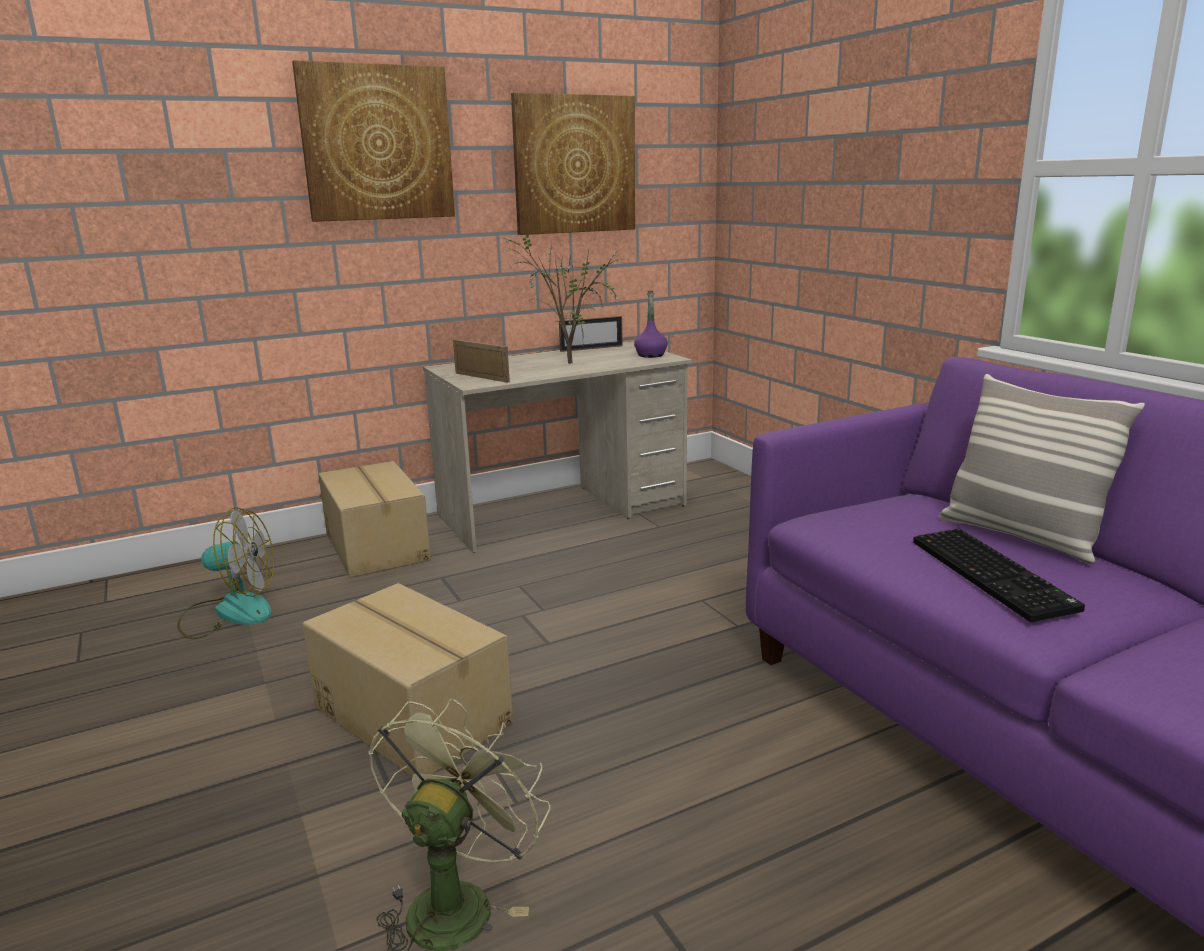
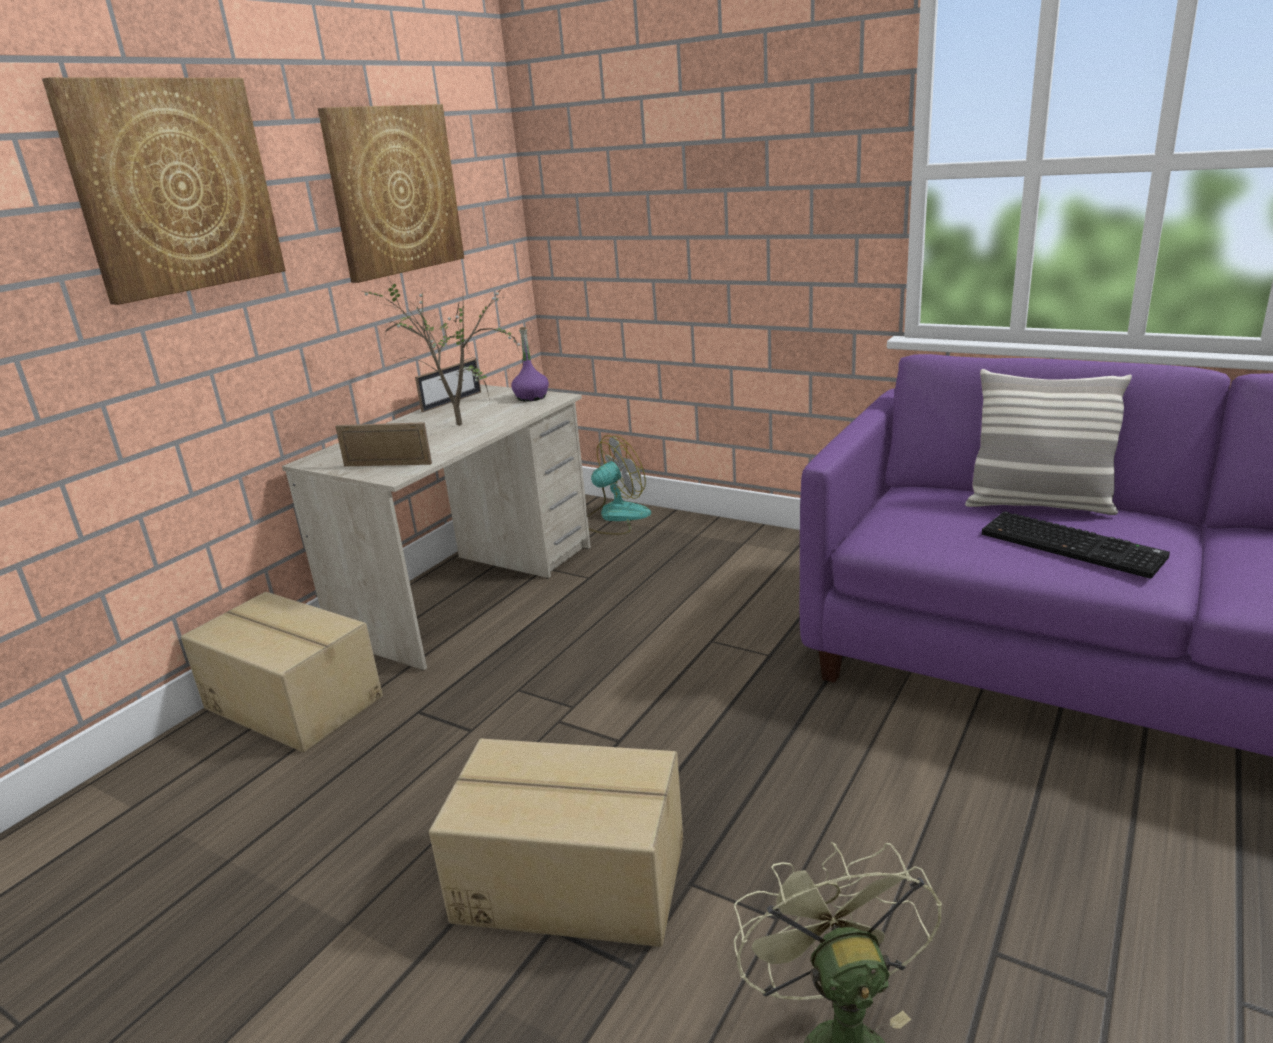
camera: 30 degrees left, 5 degrees up
(229, 612) = (186, 859): fan -> fan (614, 517)

